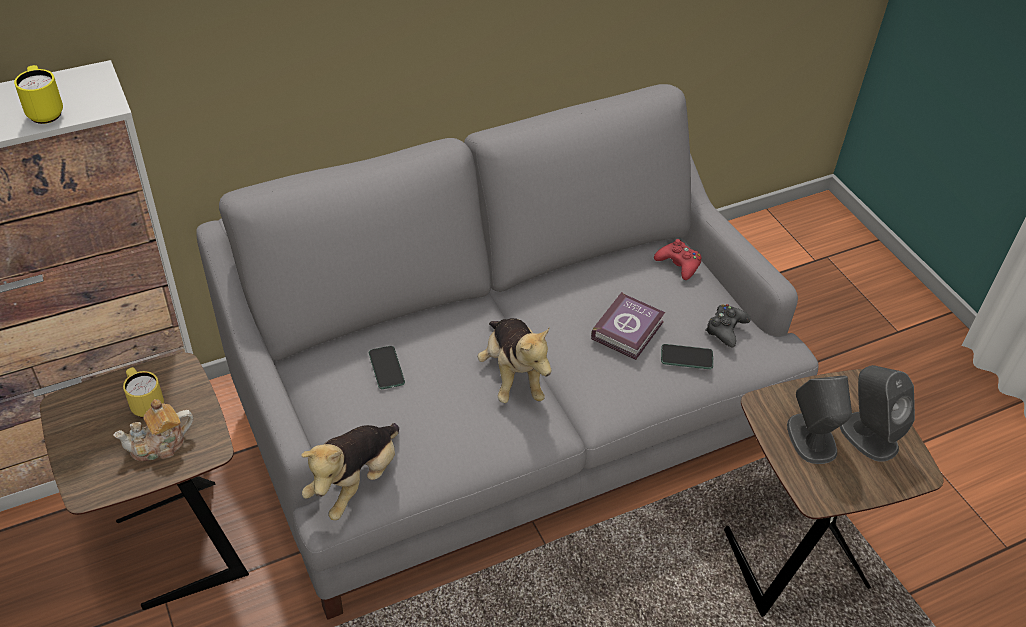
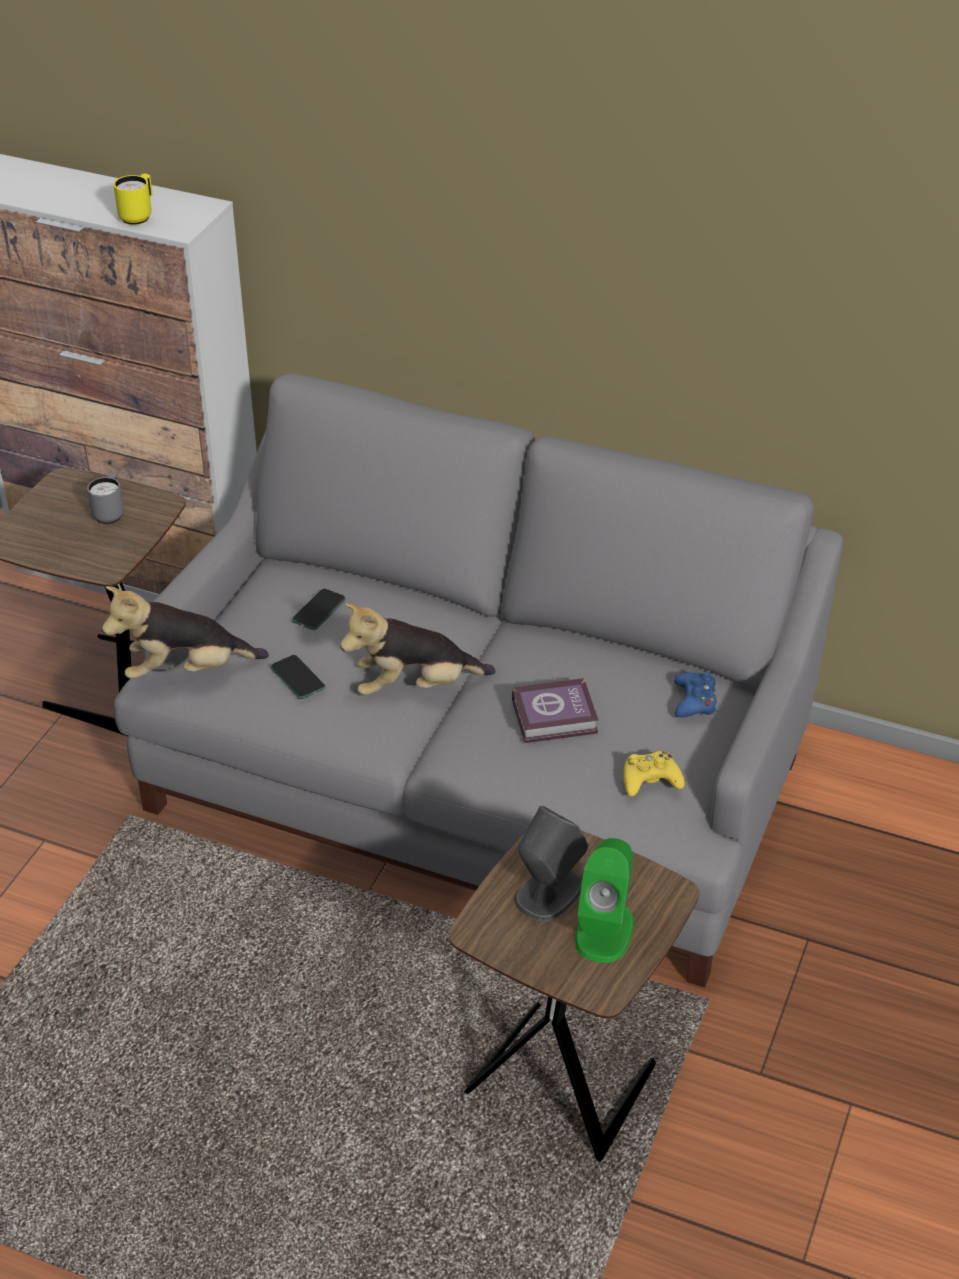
camera: 50 degrees right, 5 degrees down
(145, 404) = (110, 513): yellow mug -> grey mug
(159, 445) = (82, 544): teapot -> none
(513, 375) = (414, 687): plush toy -> plush toy turned 45 degrees clockwise
(679, 264) = (694, 701): red game controller -> blue game controller
(686, 357) = (573, 774): phone -> phone (298, 678)
(726, 329) = (650, 780): black game controller -> yellow game controller
(868, 435) = (604, 930): grey speaker -> green speaker

